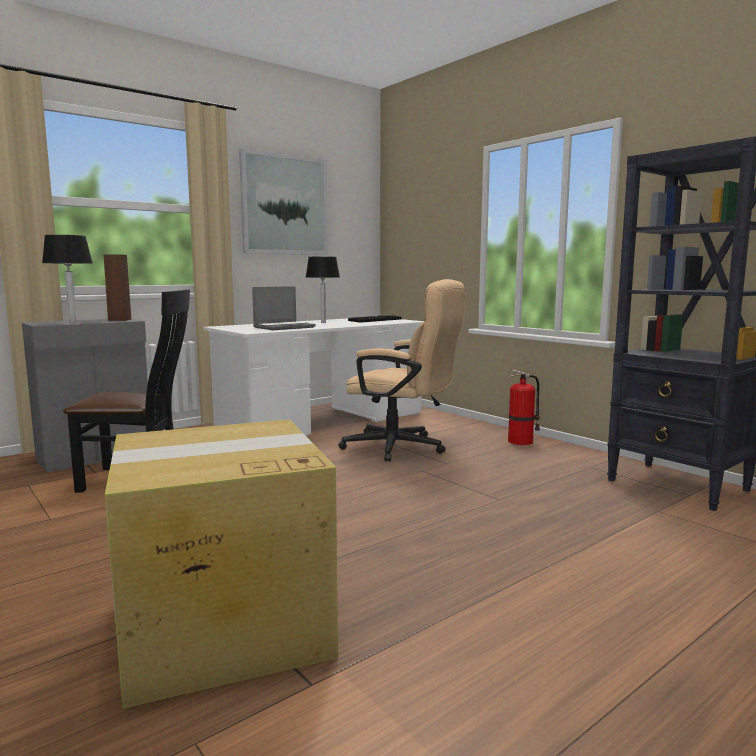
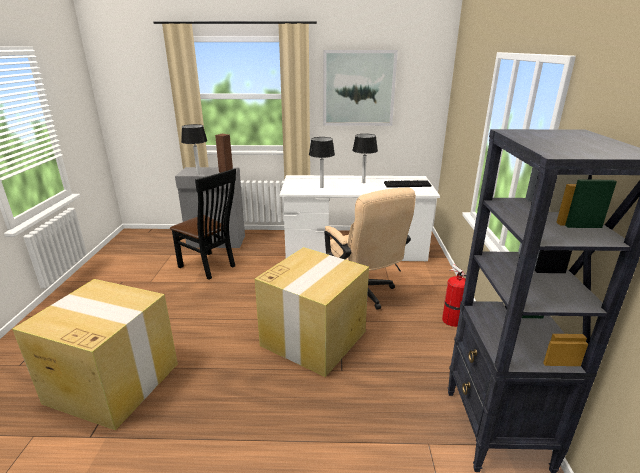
camera: 40 degrees right, 15 degrees up
(284, 327) = (321, 187): laptop -> table lamp
(422, 489) = (314, 338): none -> cardboard box

